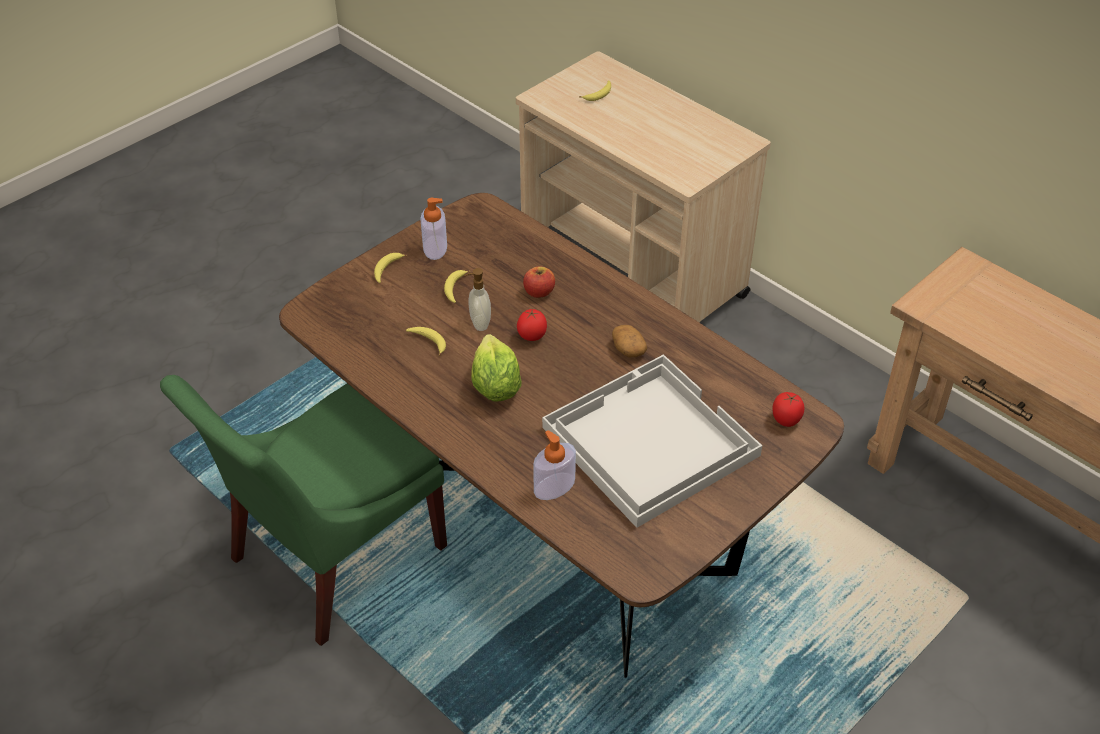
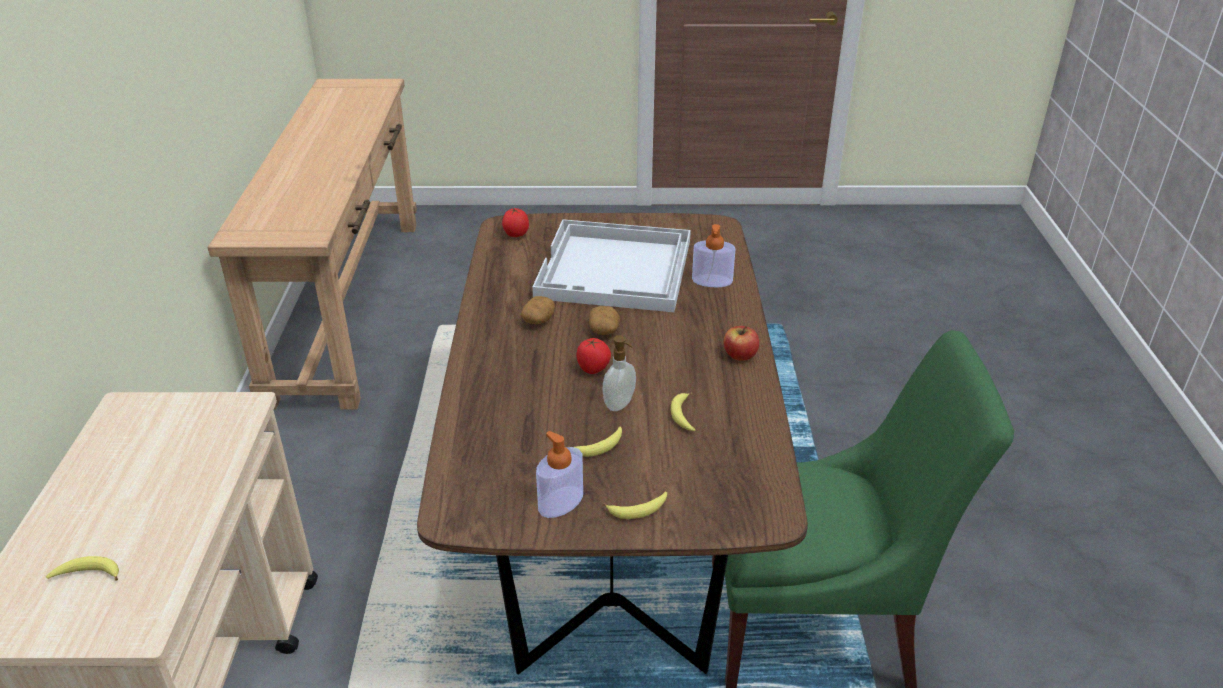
camera: 135 degrees left, 10 degrees down
(495, 386) = (672, 353): lettuce -> none
(539, 292) = (534, 398): apple -> apple (740, 355)
(569, 373) = (604, 330): none -> potato

